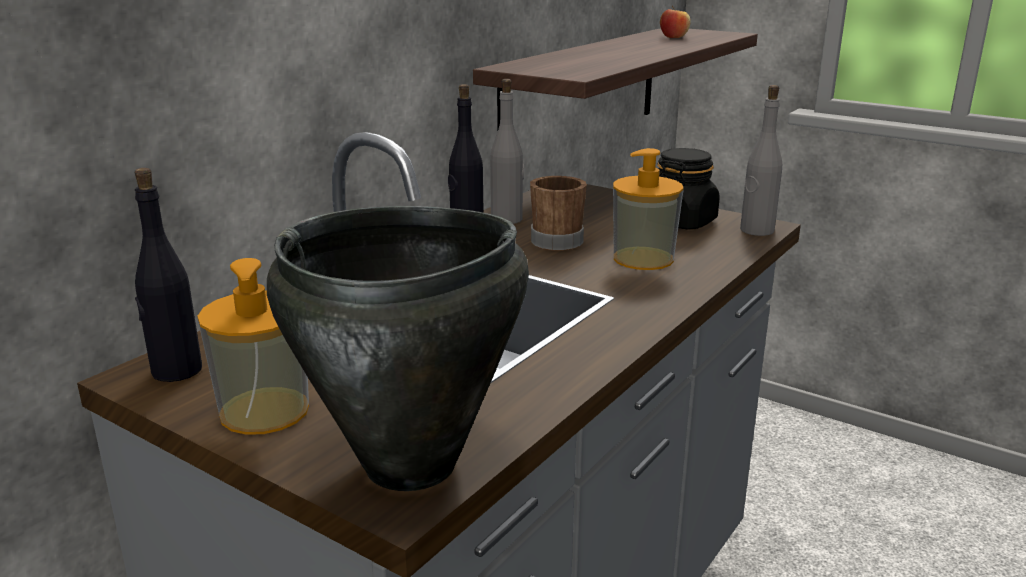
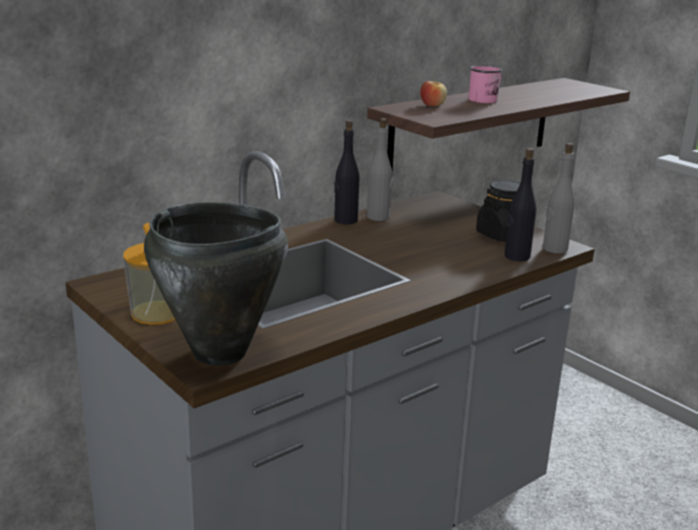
camera: 15 degrees right, 0 degrees up
(176, 371) = (120, 283): black bottle -> black bottle (516, 256)
(560, 240) = (404, 236): brown mug -> none
(610, 51) = (485, 99): none -> pink mug
(643, 258) = (452, 257): soap dispenser -> none
(674, 37) = (553, 90): apple -> apple (432, 105)

